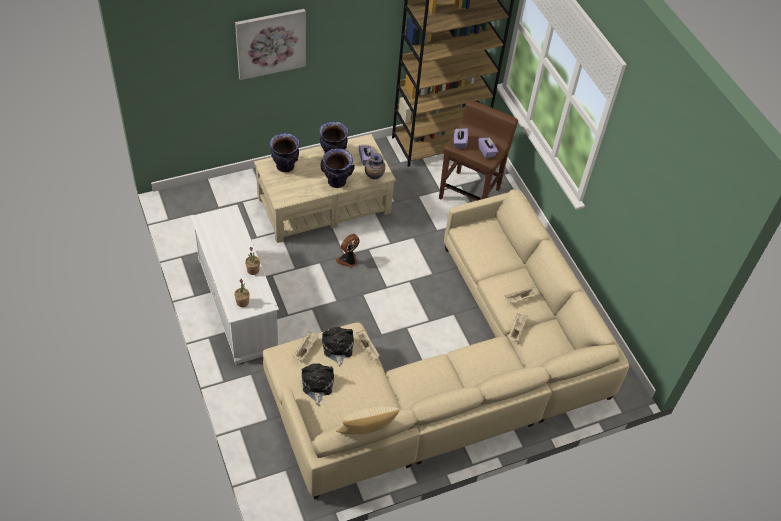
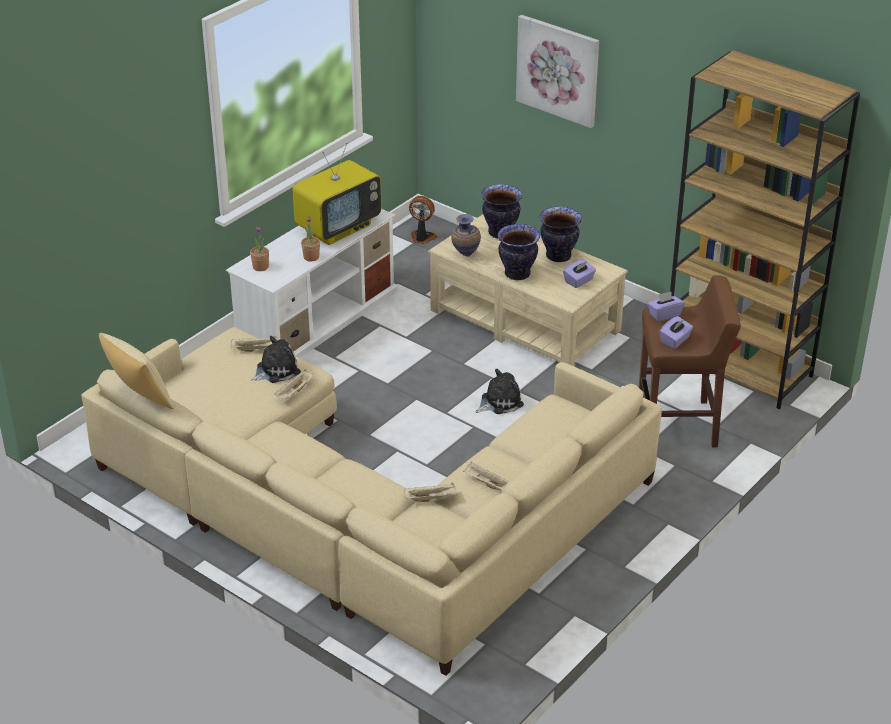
camera: 65 degrees right, 15 degrees down
(228, 240) = (338, 228): none -> television
(317, 385) = (211, 374): plush toy -> plush toy (499, 402)
(348, 260) = (457, 369): fan -> fan (422, 238)
(373, 179) = (553, 297): vase -> vase (465, 256)

